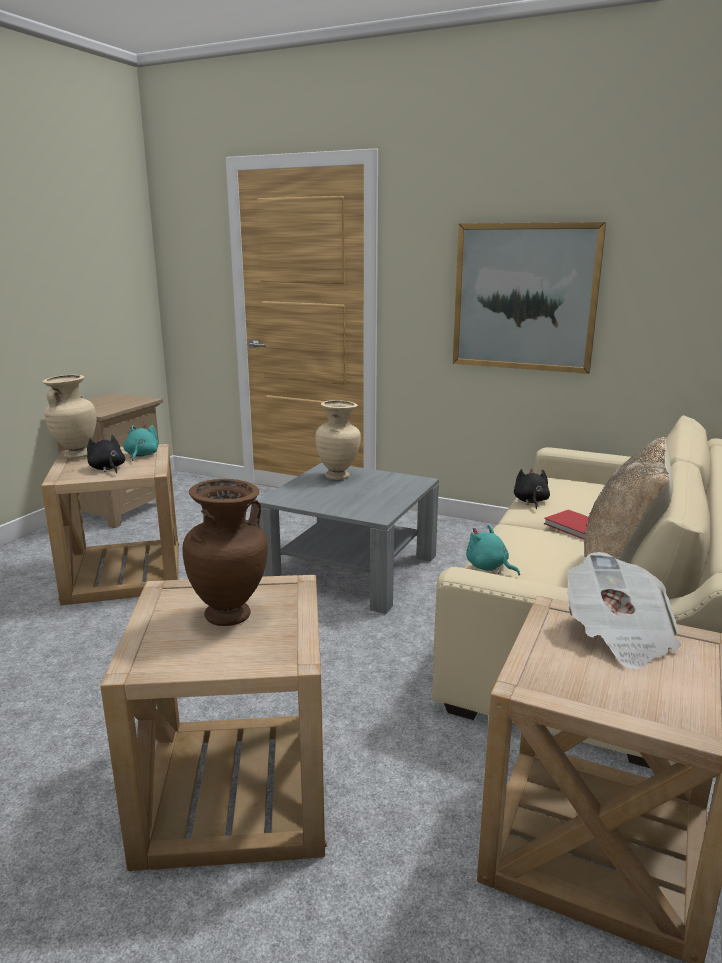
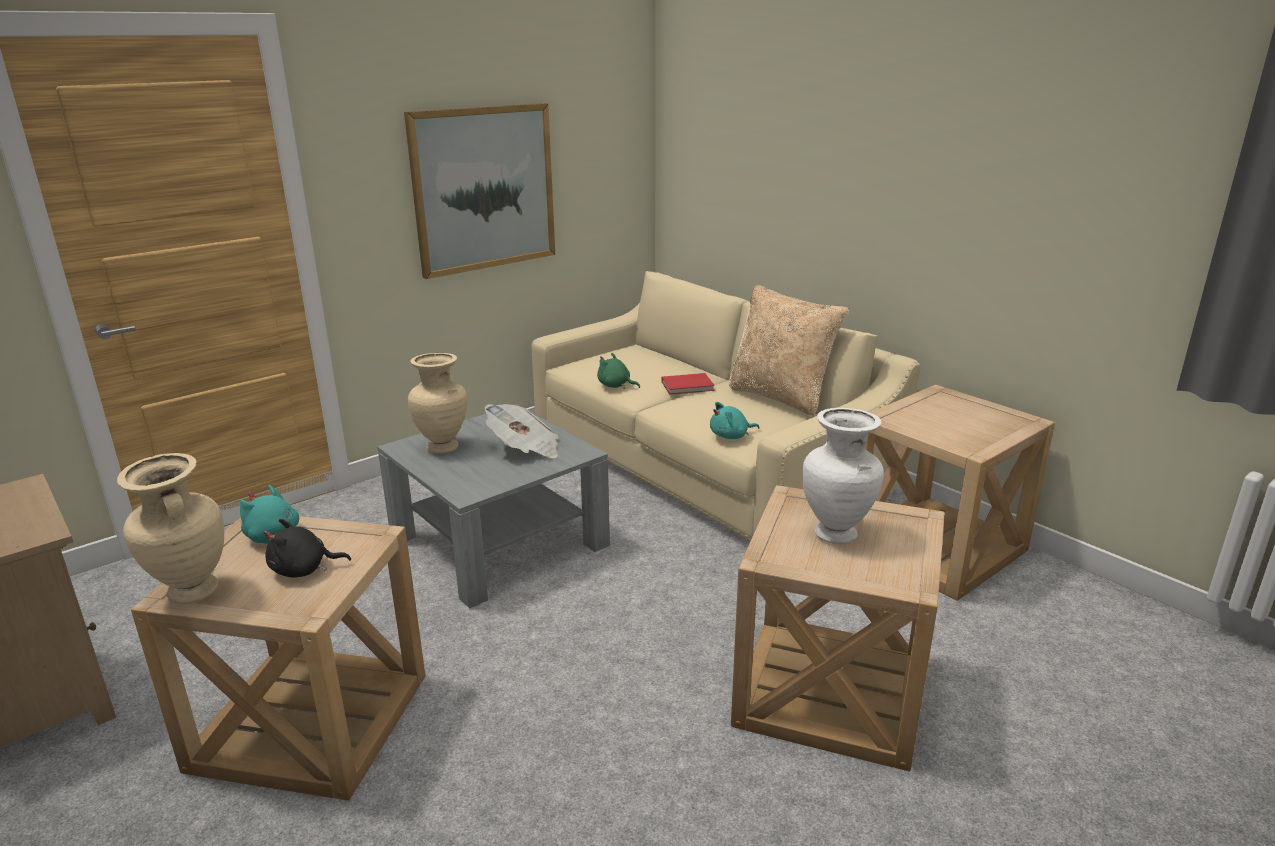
camera: 65 degrees left, 5 degrees up
(229, 616) = (836, 534): brown vase -> white vase
(530, 501) = (615, 386): black plush toy -> green plush toy
(618, 636) = (922, 411): newspaper -> newspaper (525, 449)

